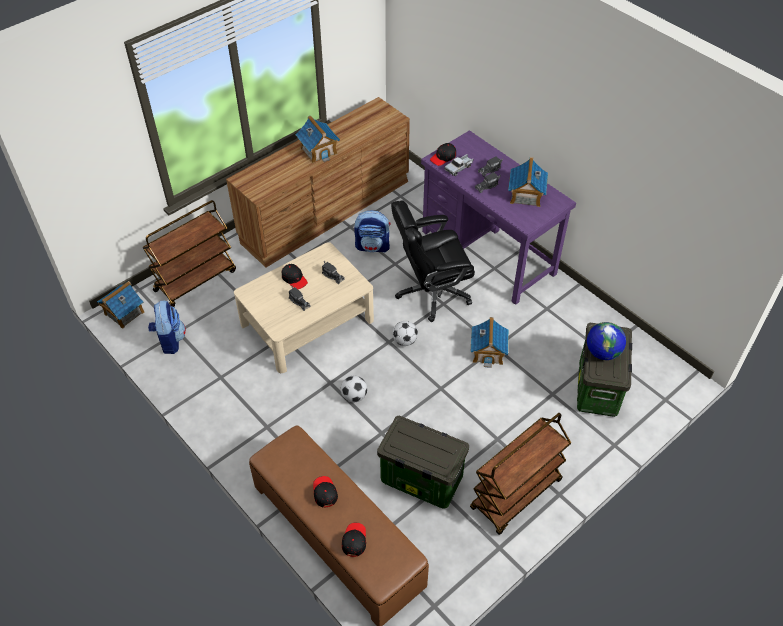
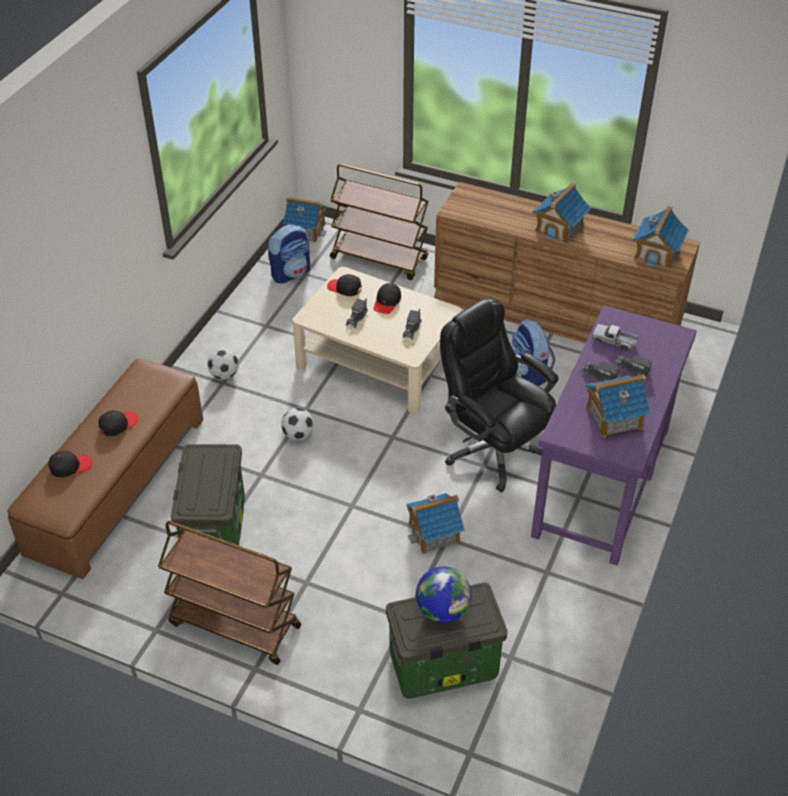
camera: 65 degrees right, 5 degrees down
(376, 119) = (657, 253): none -> toy house
(405, 341) = (402, 450): football -> football (224, 375)
(443, 157) = (621, 322): black cap -> black cap (344, 288)

